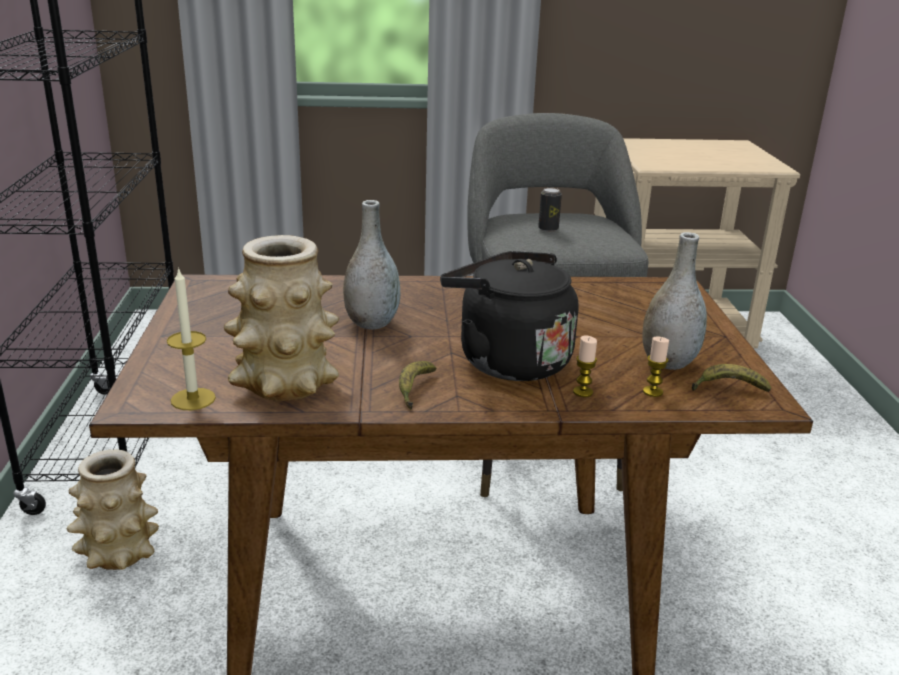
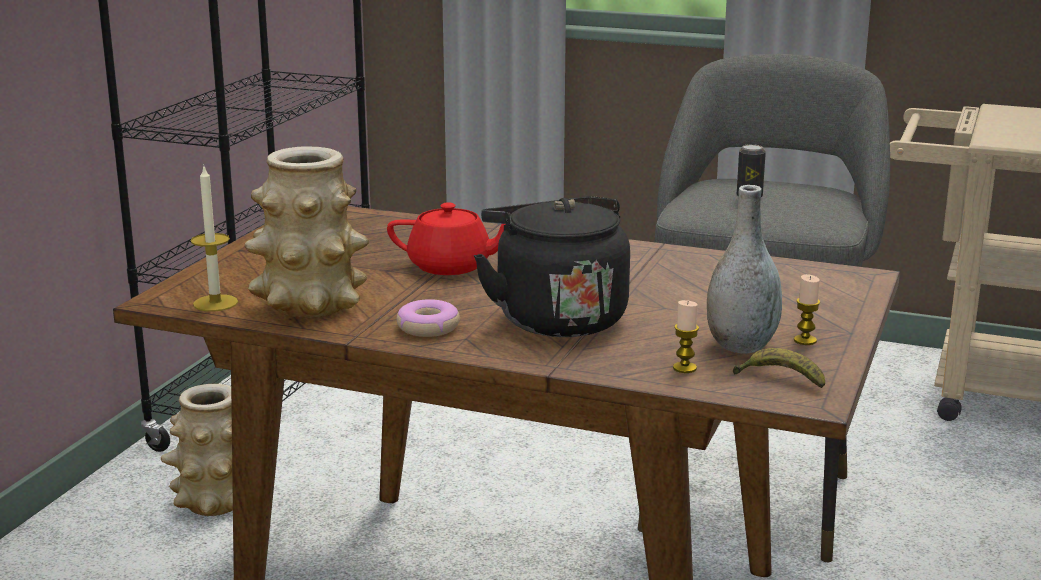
camera: 25 degrees right, 5 degrees down
(372, 323) = (451, 266): grey vase -> red teapot
(414, 390) = (428, 327): banana -> donut
(583, 392) = (604, 356): candle -> candle (805, 340)

